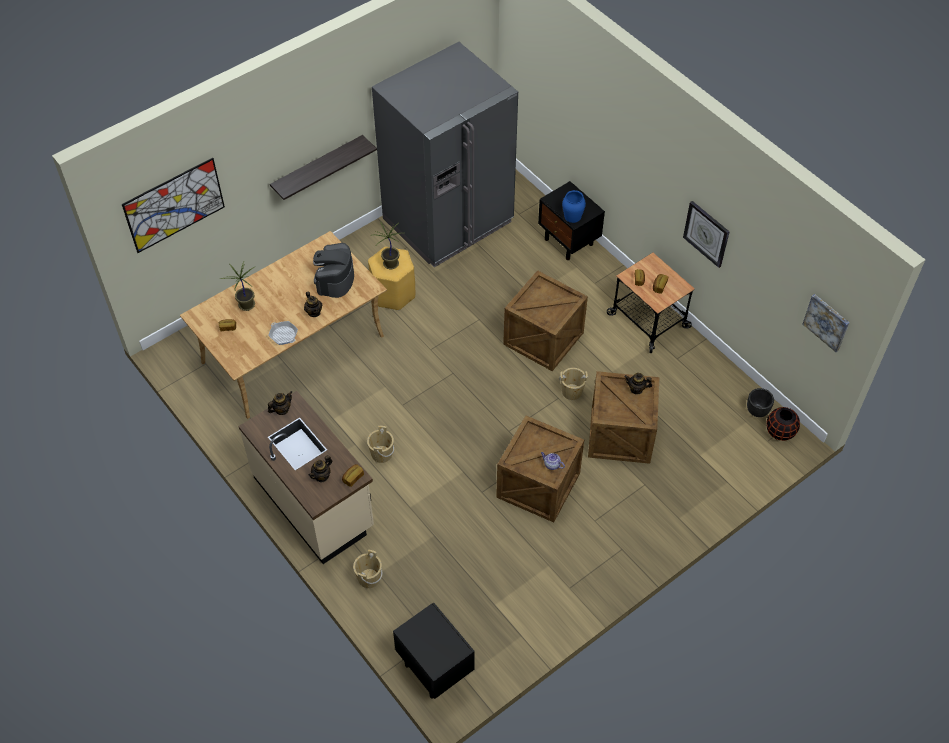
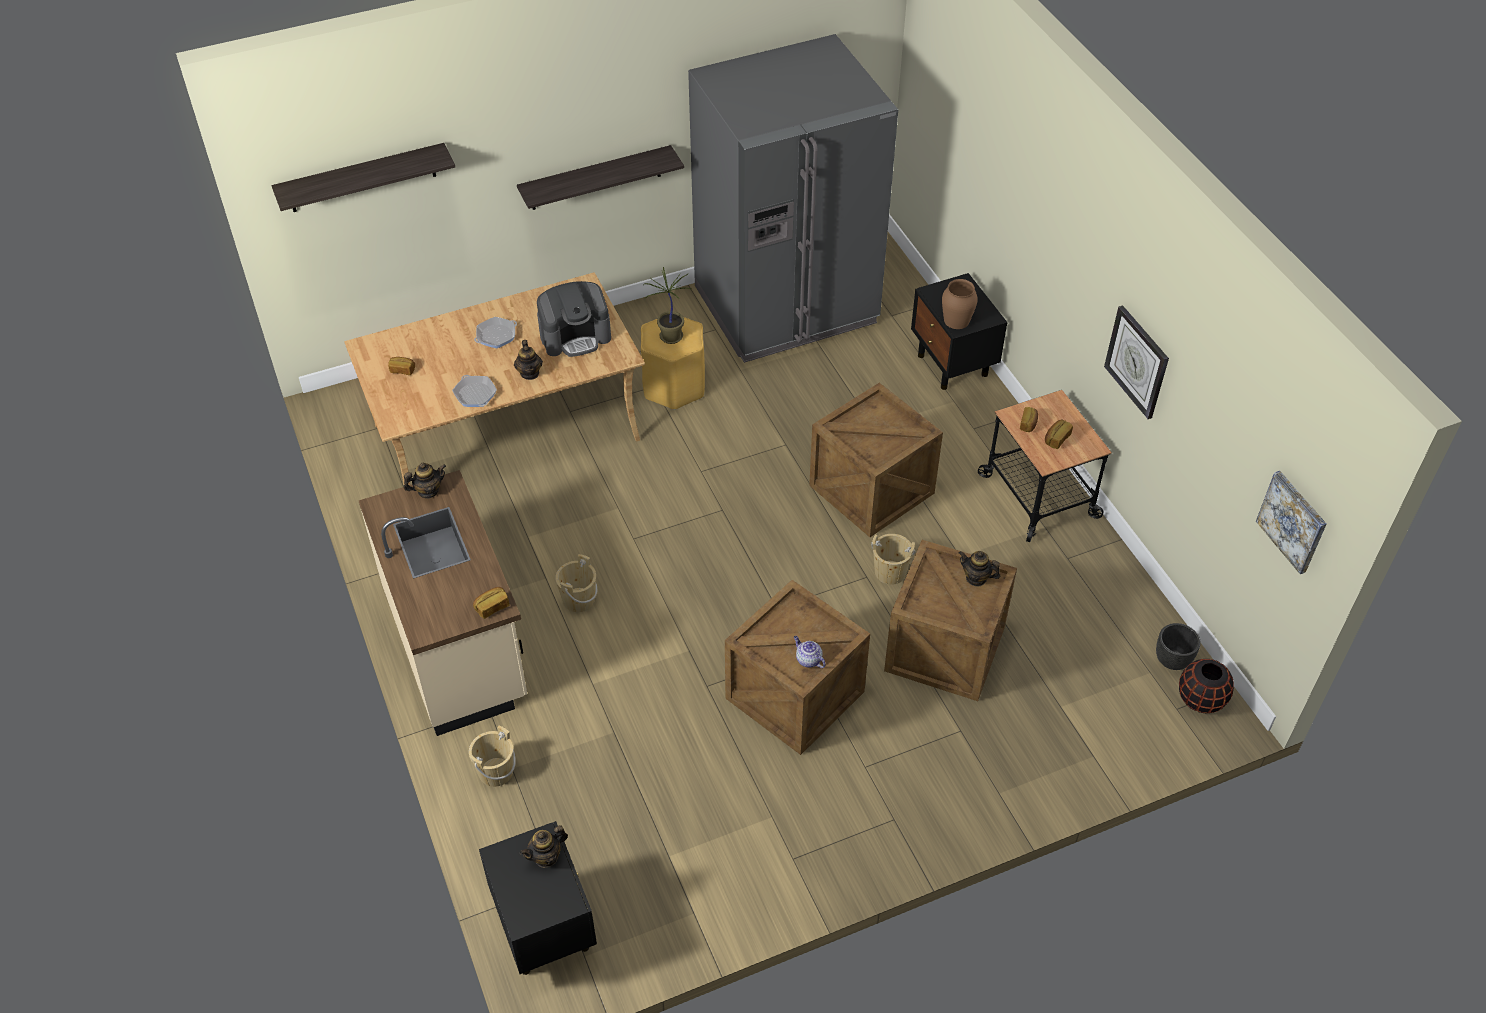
camera: 15 degrees right, 5 degrees down
(174, 205) = (362, 178): picture -> shelf
(247, 305) = (440, 346): potted plant -> none
(281, 290) = (496, 336): none -> frying pan
(322, 476) = (448, 595): teapot -> teapot (546, 857)
(334, 279) = (575, 336): coffee machine -> coffee machine turned 135 degrees counterclockwise
(572, 216) = (956, 320): blue vase -> brown vase

